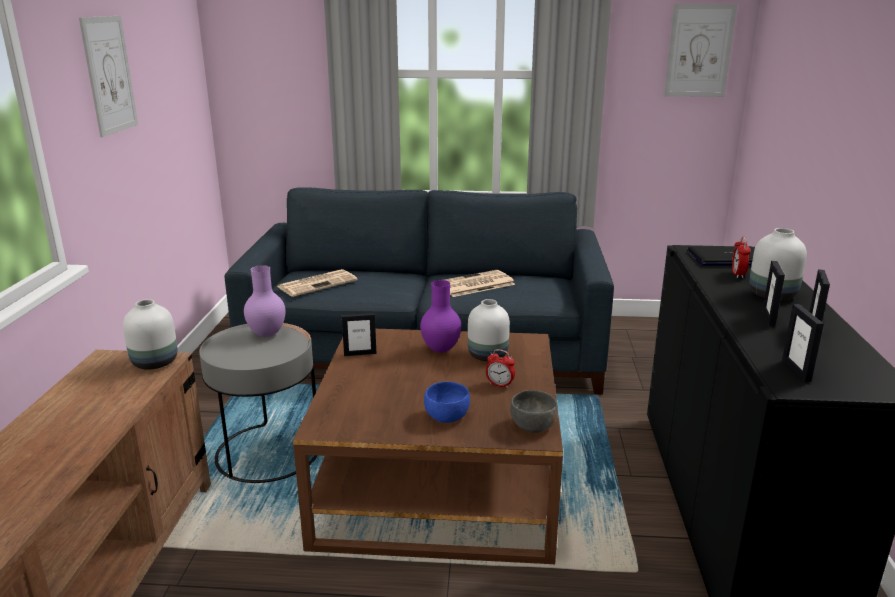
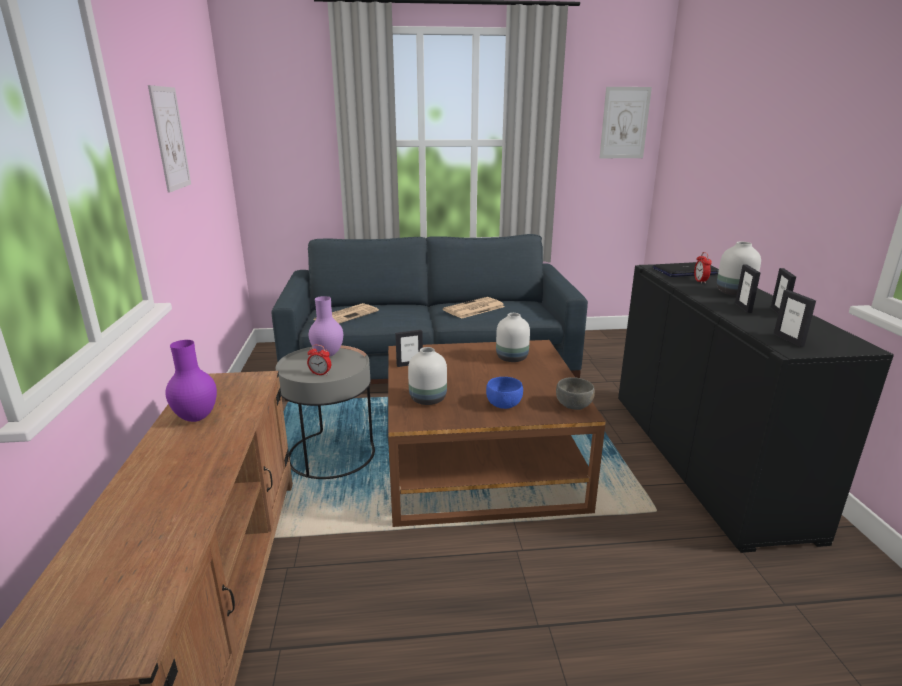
camera: 10 degrees left, 0 degrees up
(153, 362) = (249, 380): white vase -> white vase (427, 399)
(439, 350) = (472, 357): purple vase -> purple vase (195, 418)
(500, 385) = (532, 378): alarm clock -> alarm clock (320, 374)

